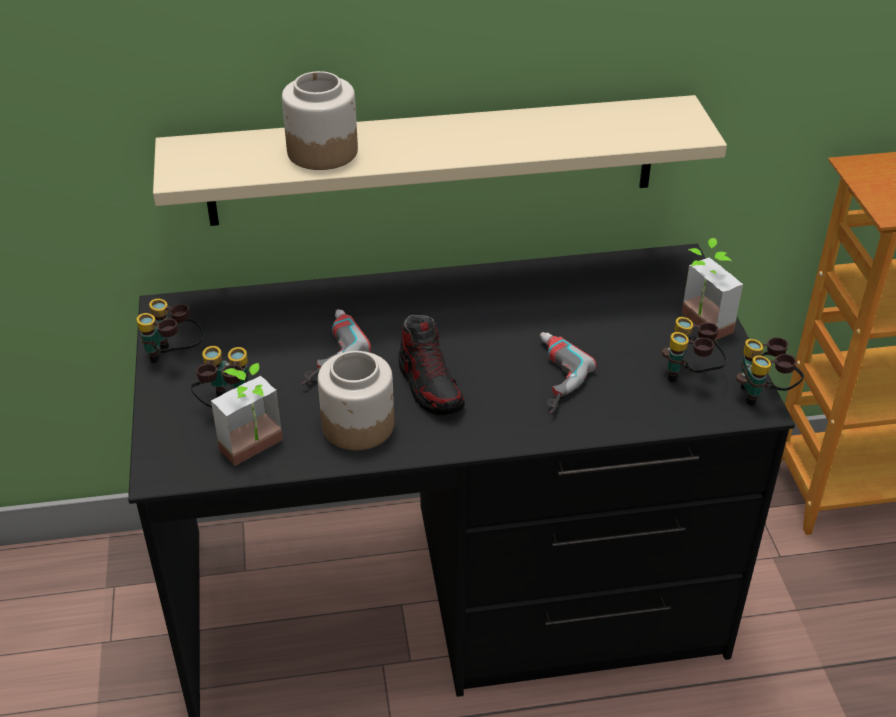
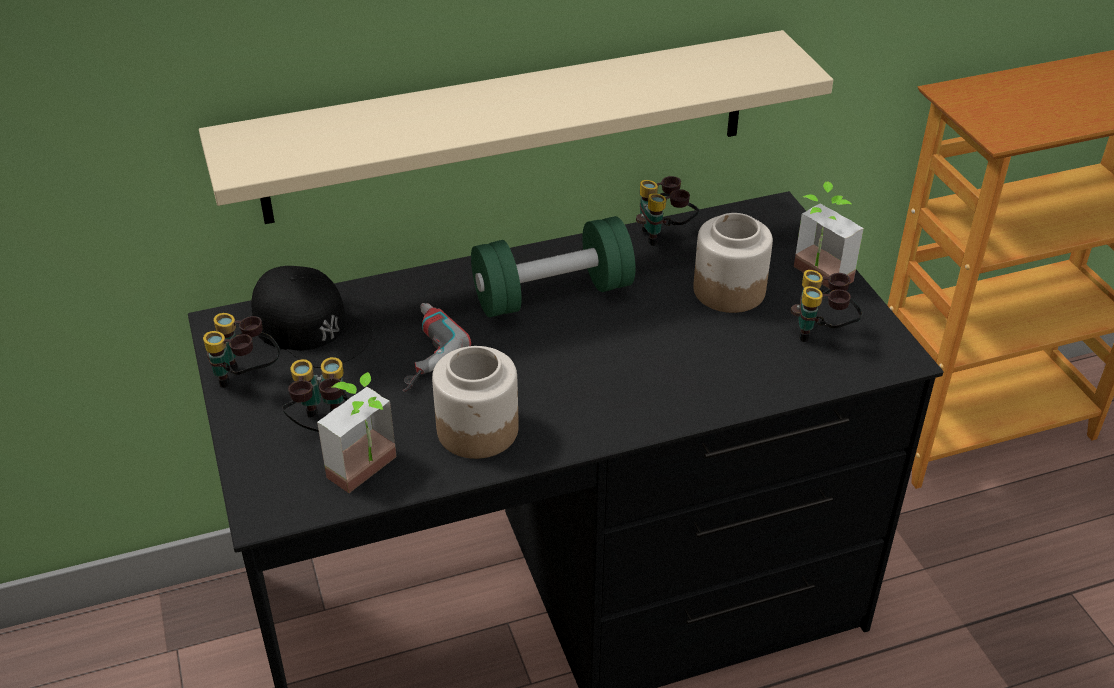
camera: 10 degrees left, 0 degrees up
(239, 320) = (311, 328): none -> black cap
(322, 151) = (397, 126): jar -> jar (728, 290)
(430, 386) = (546, 376): shoe -> none
(455, 314) = (553, 294): none -> green dumbbell
(547, 377) = (671, 352): power drill -> none
(764, 395) = (903, 344): binoculars -> binoculars (665, 235)

